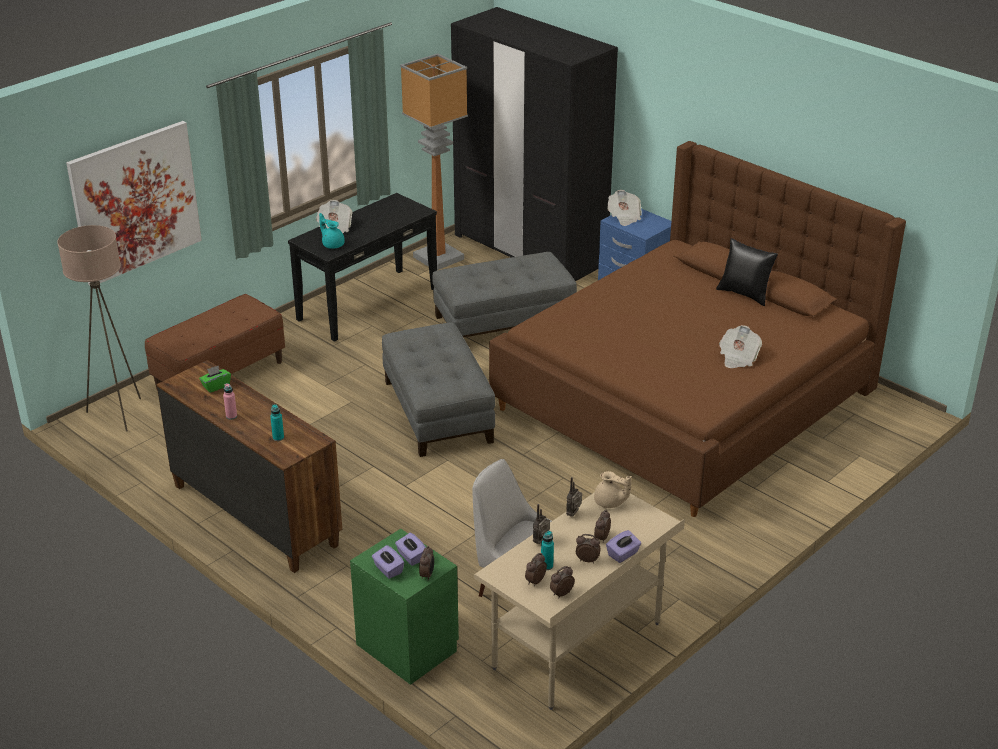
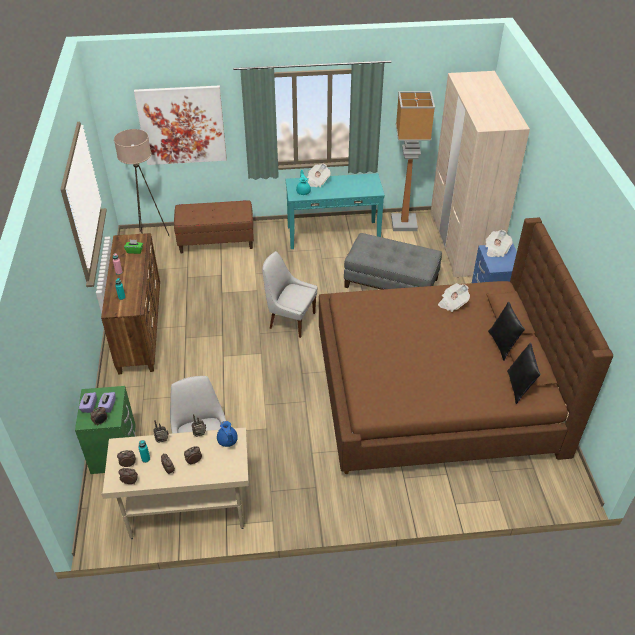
camera: 40 degrees right, 10 degrees up
(367, 304) = (333, 234): black console table -> turquoise console table
(436, 411) = (290, 320): grey ottoman -> white chair
(529, 249) = (462, 242): black wardrobe -> beige wardrobe
(610, 503) = (227, 441): beige teapot -> blue teapot
(623, 554) = (191, 480): purple tissue box -> none
(738, 358) = (438, 388): newspaper -> newspaper (452, 303)
(806, 321) = (519, 387): none -> black pillow

